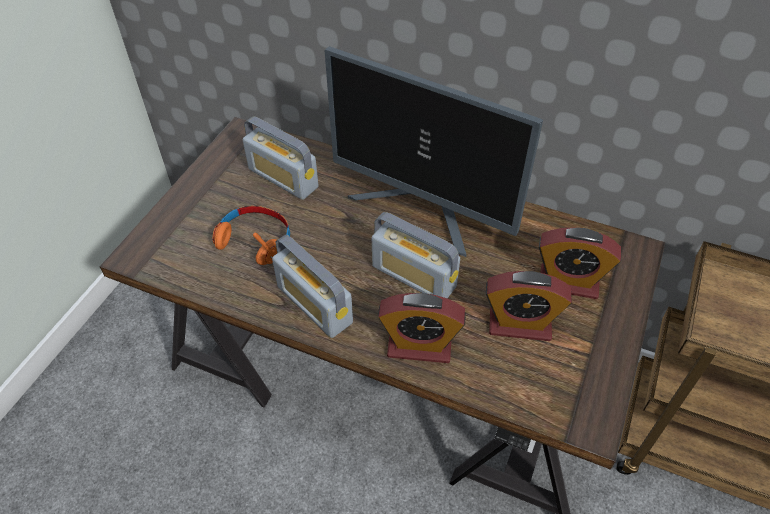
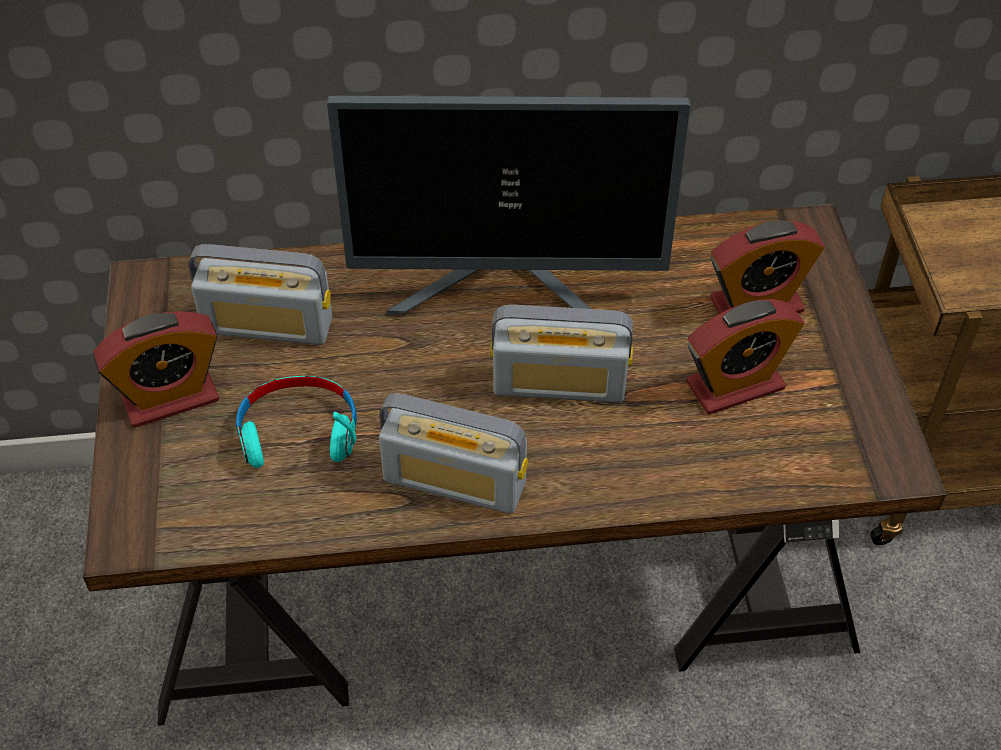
camera: 30 degrees left, 0 degrees up
(255, 240) = (298, 432): orange headphones -> turquoise headphones
(419, 346) = (632, 470): alarm clock -> alarm clock (170, 398)

